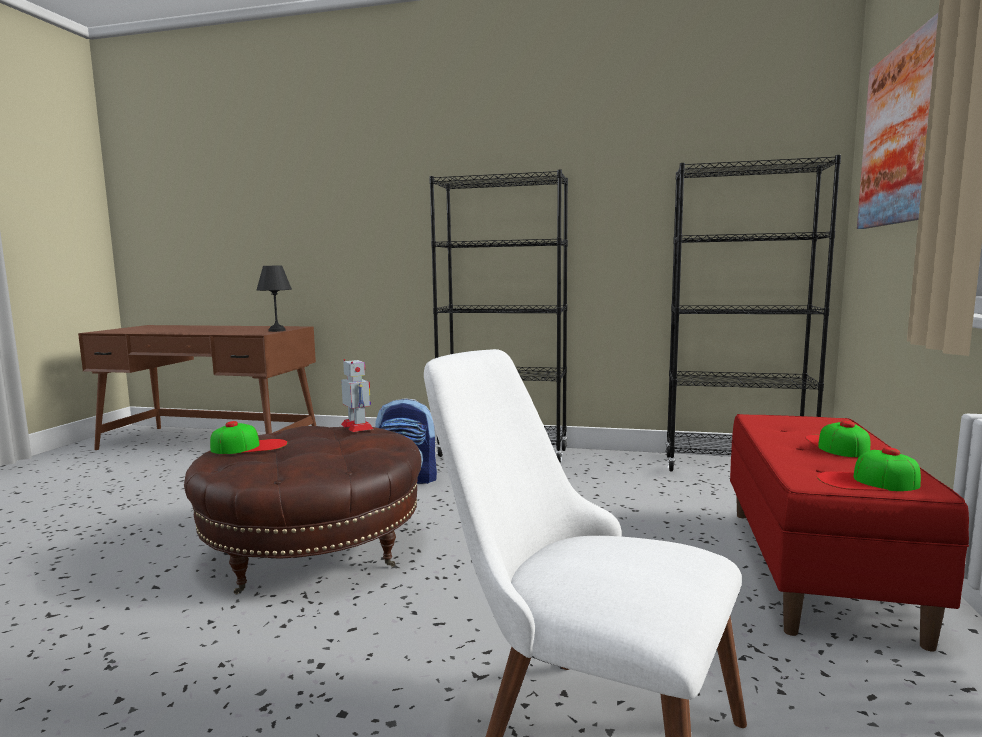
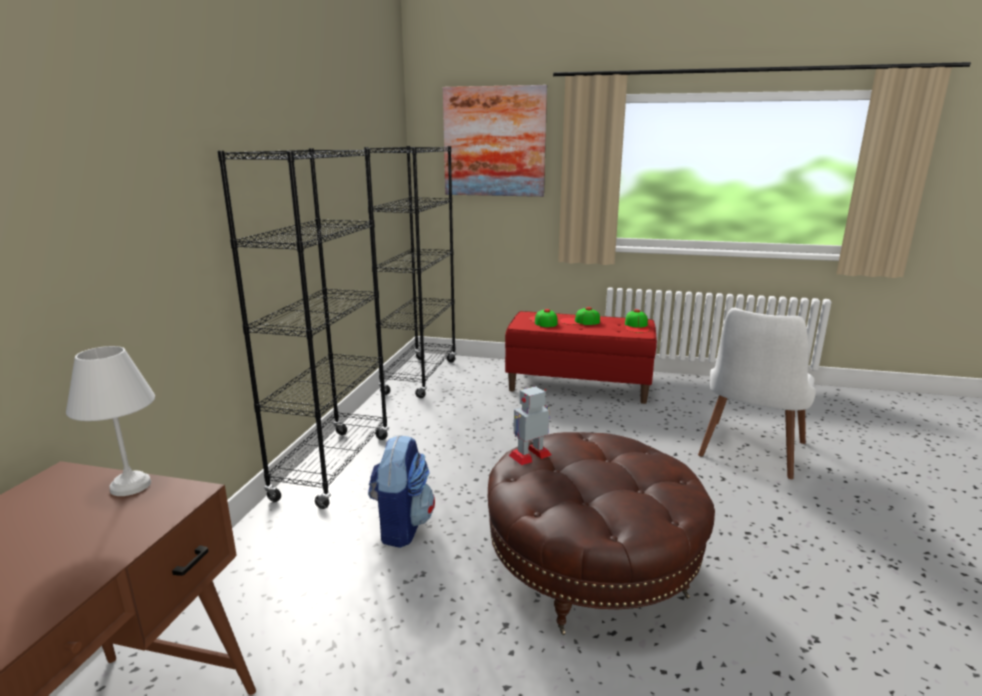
camera: 90 degrees left, 10 degrees up
(249, 446) = (622, 502): cap -> cap (543, 321)
(278, 330) = (130, 485): black table lamp -> white table lamp

